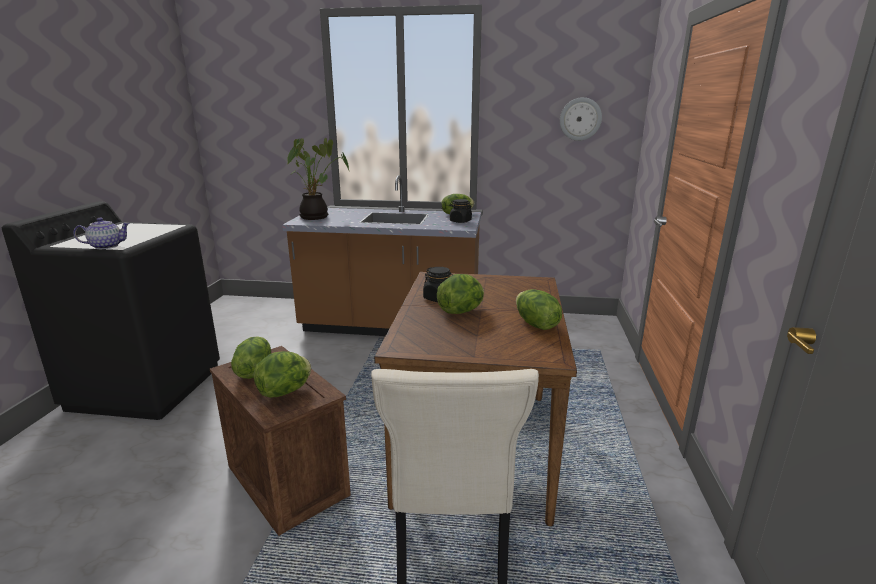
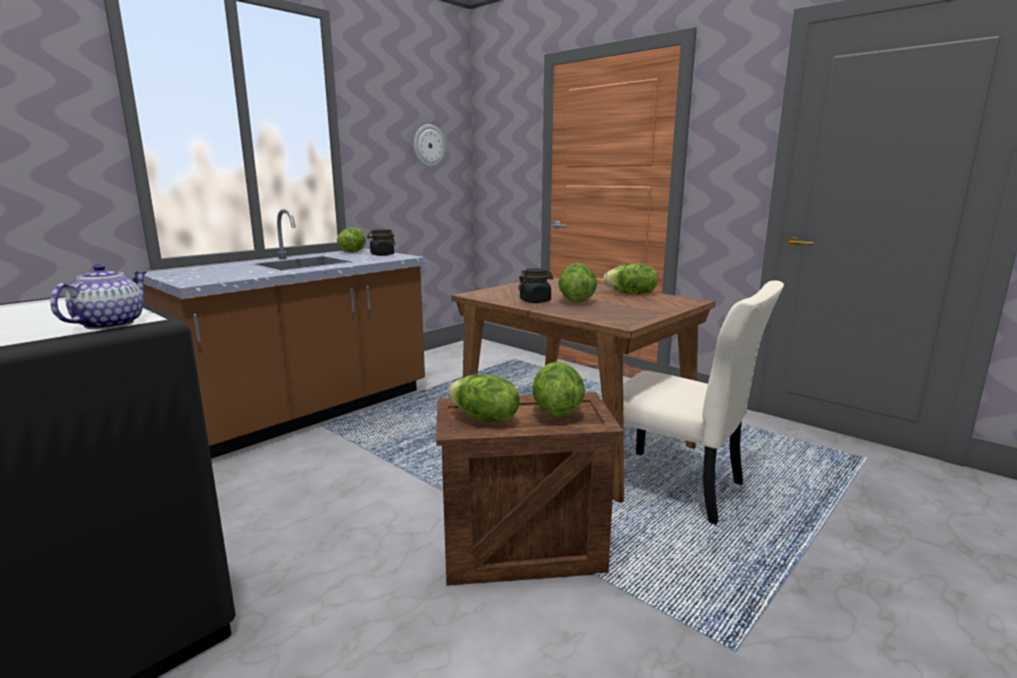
camera: 55 degrees left, 5 degrees down
(317, 217) = (197, 276): potted plant -> none

